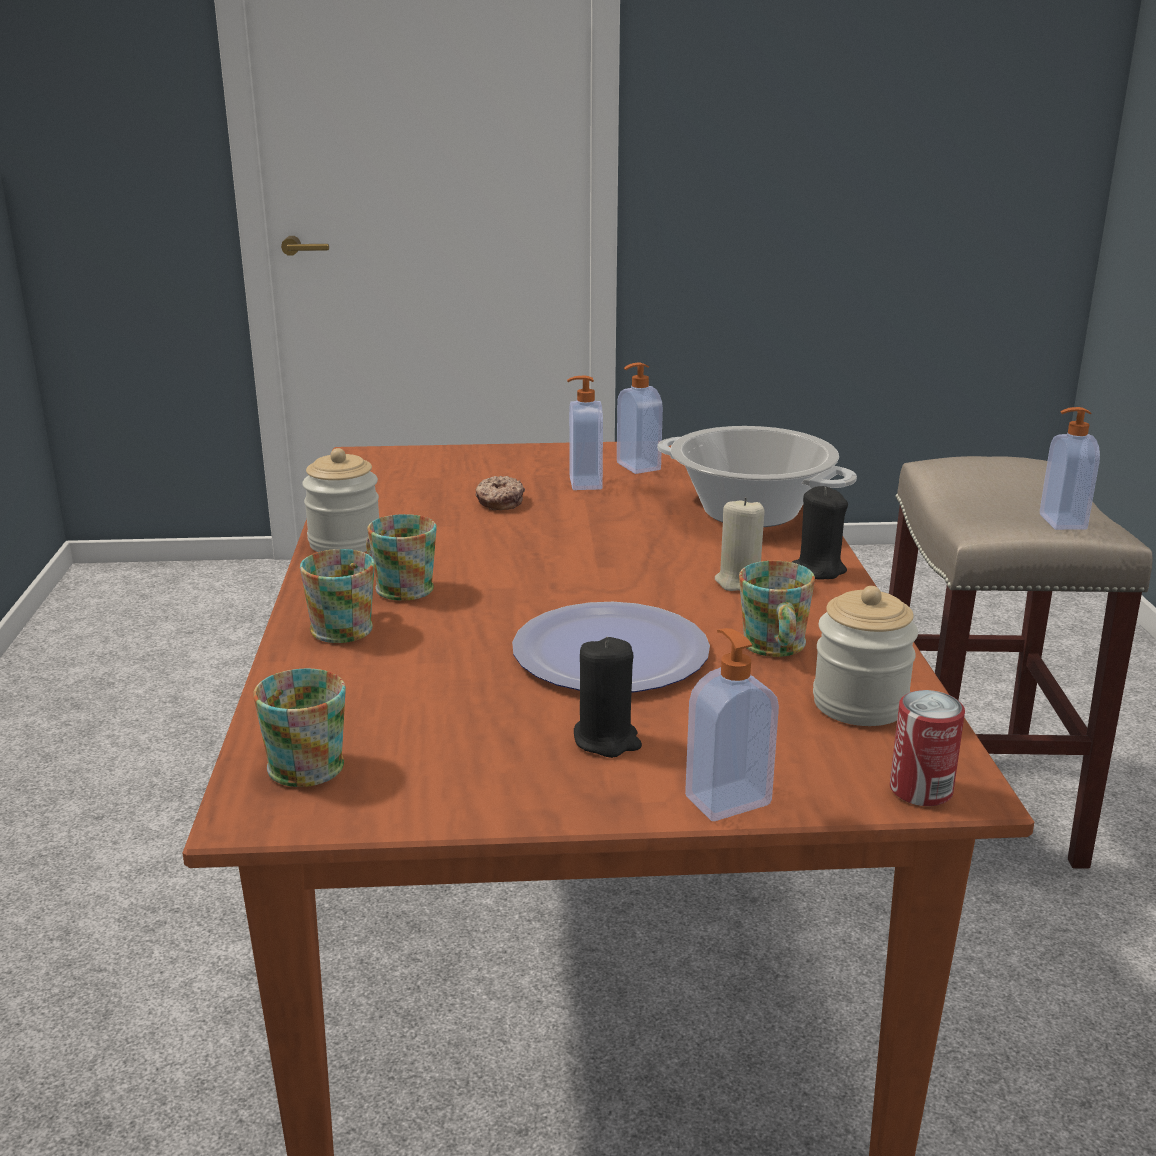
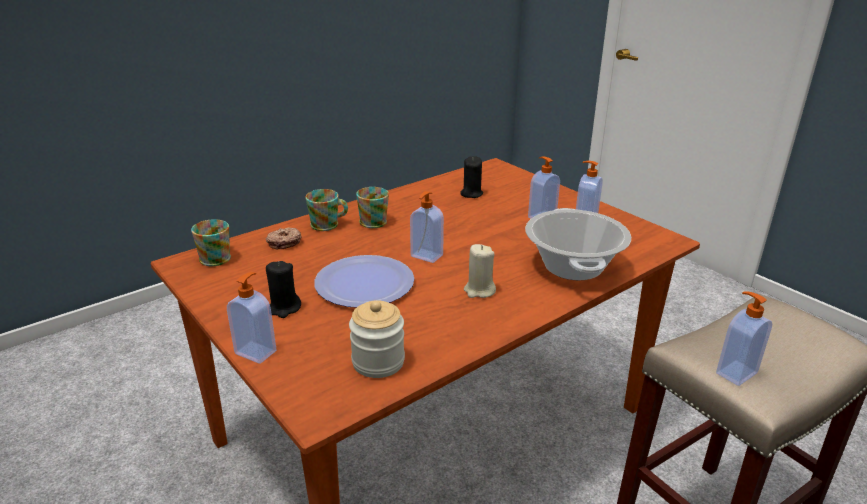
camera: 55 degrees right, 5 degrees up
(345, 543) = (401, 196): jar -> none
(499, 502) = (488, 207): donut -> donut (284, 242)
(588, 585) = (426, 256): none -> soap dispenser
(774, 647) = (414, 321): mug -> none
(817, 570) = (524, 307): black candle -> black candle (471, 193)
(921, 790) = (305, 402): can -> none

